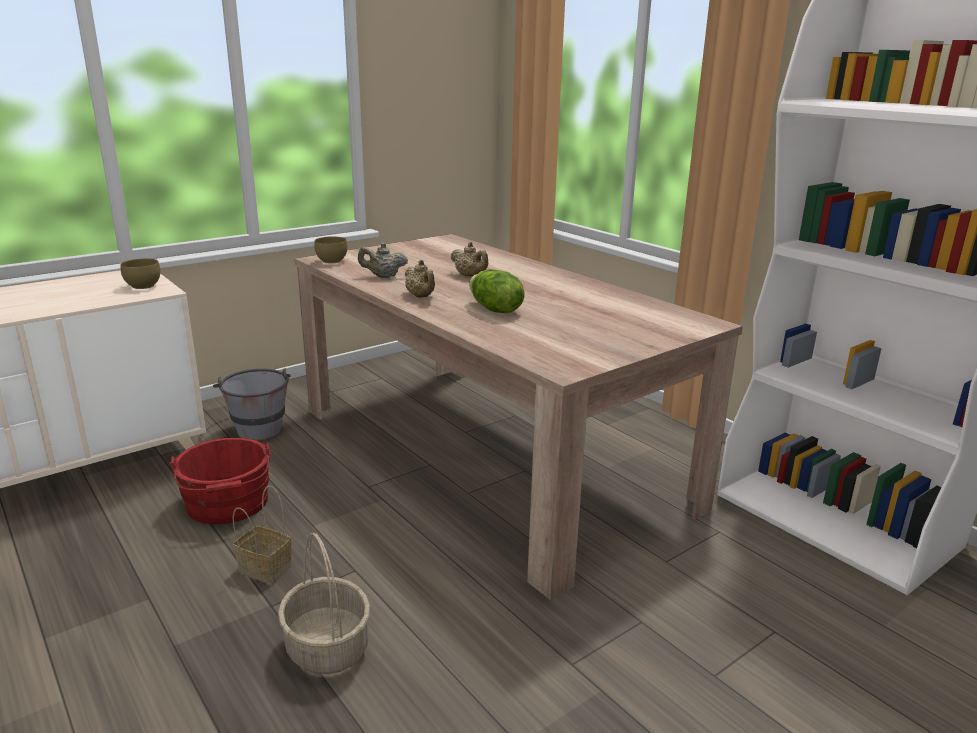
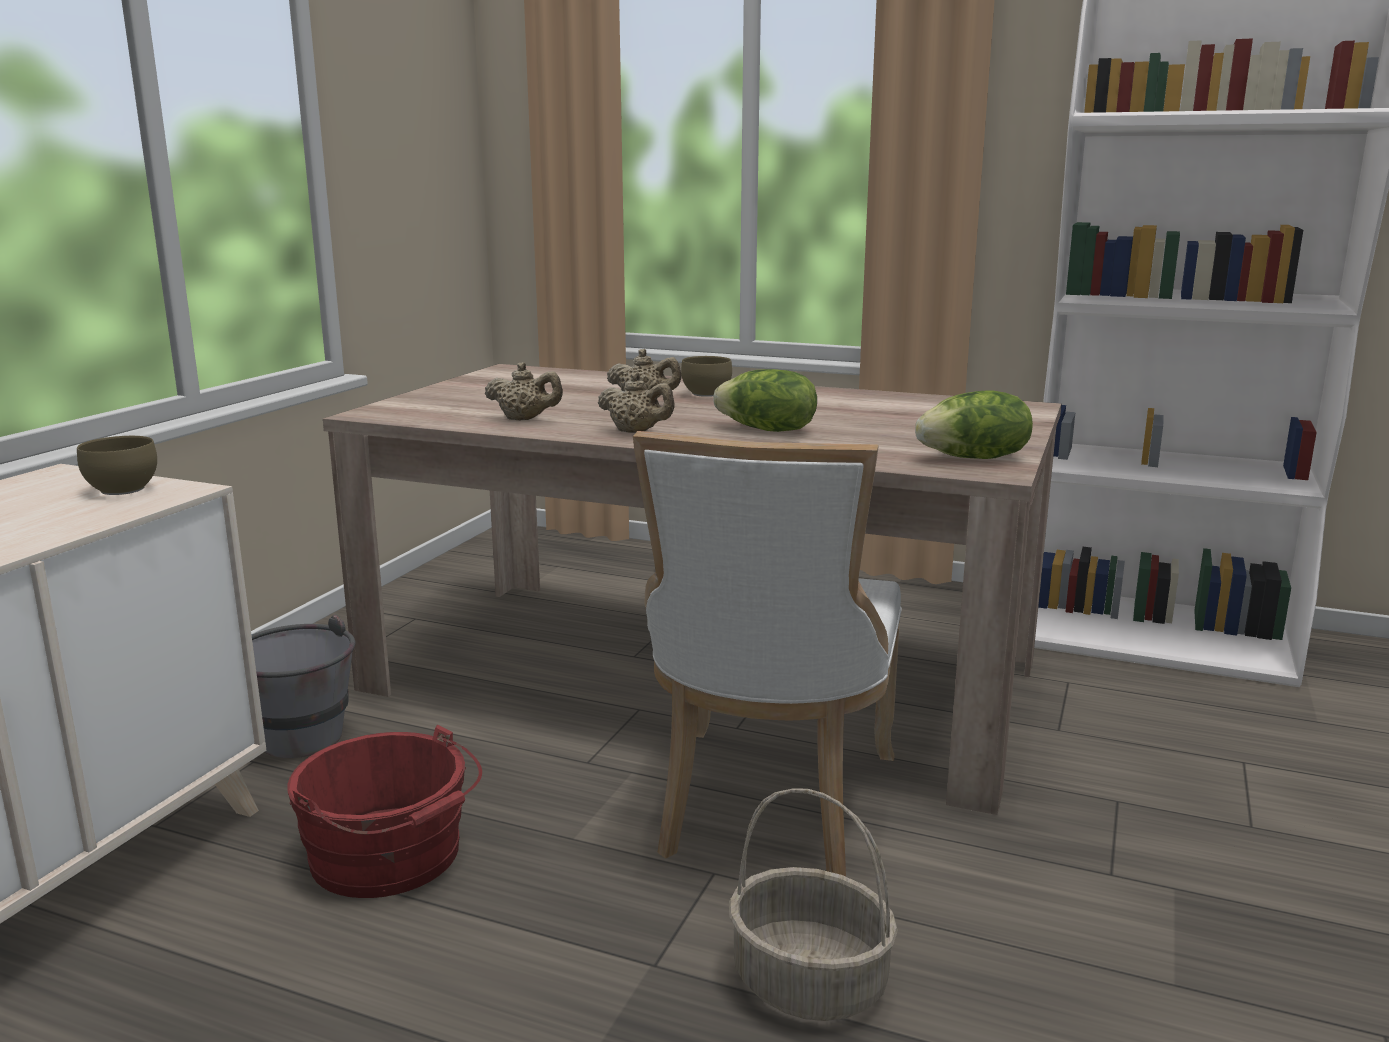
camera: 30 degrees left, 5 degrees down
(263, 568) = (574, 922): basket -> none
(331, 261) = (395, 413): brown bowl -> brown bowl (704, 394)
(383, 276) = (525, 419): beige teapot -> beige teapot turned 135 degrees counterclockwise
(427, 545) = (769, 807): none -> white chair
(573, 357) = (975, 458): none -> lettuce

